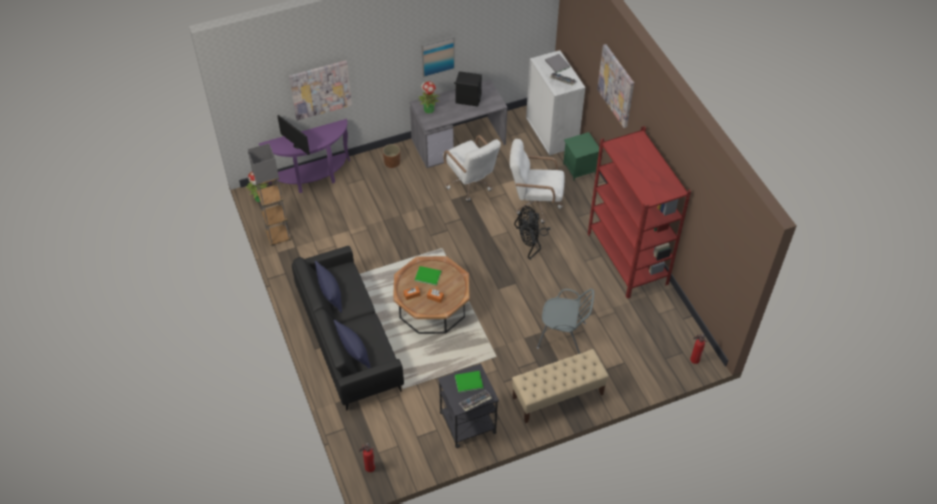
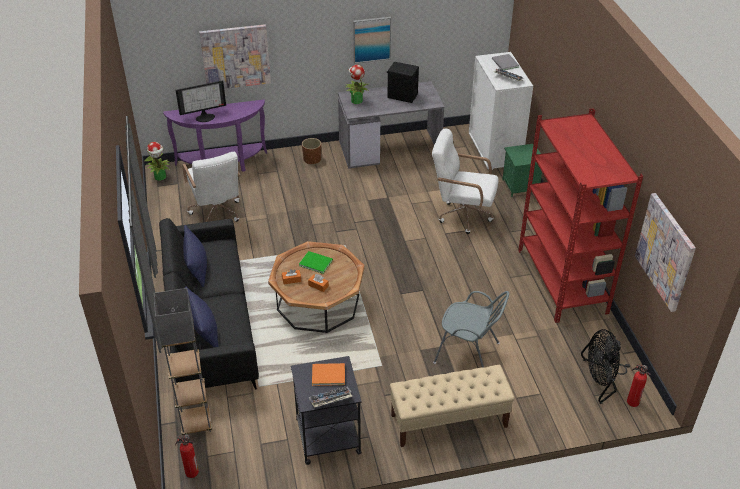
camera: 10 degrees right, 10 degrees down
(278, 237) = (167, 214): grey floor lamp -> grey floor lamp (196, 423)
(298, 144) = (205, 116): monitor -> monitor turned 105 degrees clockwise
(468, 381) = (327, 374): green book -> orange book
(470, 186) = (392, 190): white office chair -> white office chair (217, 214)
(531, 240) = (450, 249): black fan -> black fan (602, 378)
(616, 85) = (566, 71): picture -> picture (665, 251)

